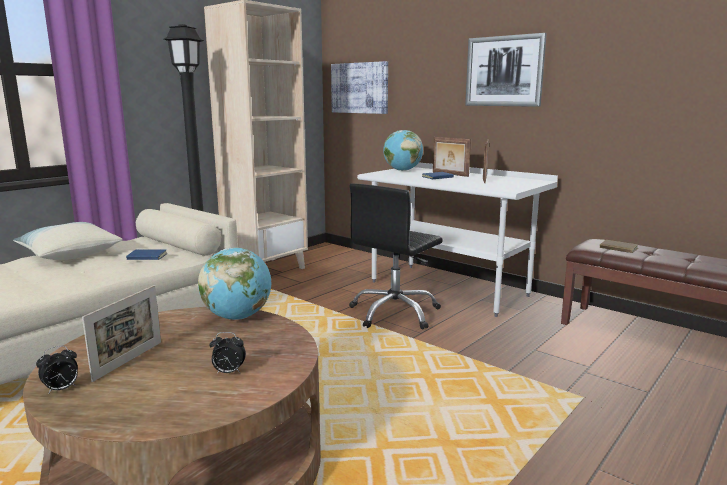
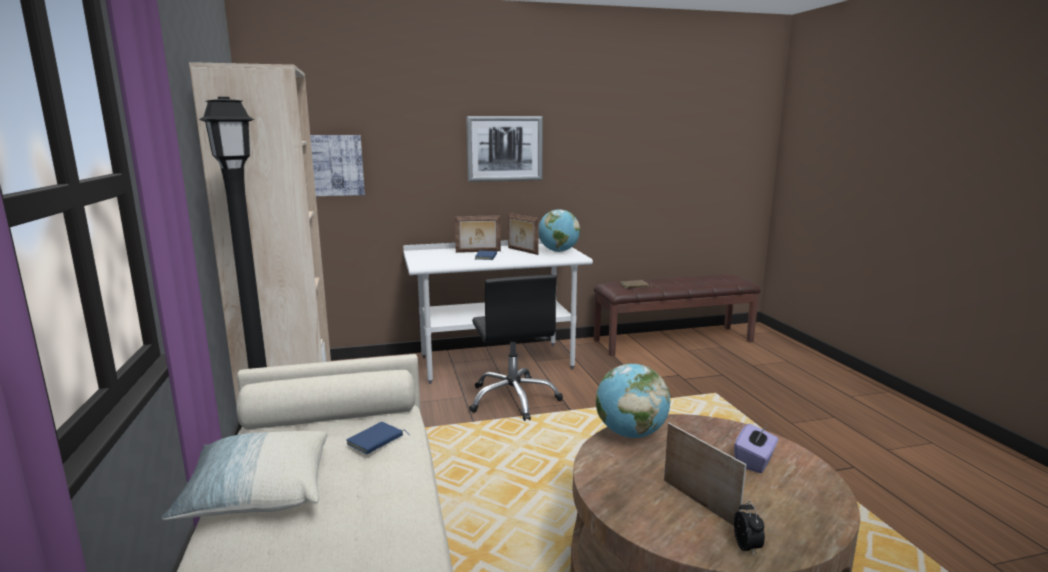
camera: 55 degrees left, 0 degrees up
(228, 372) = (754, 461): alarm clock -> purple tissue box
(402, 170) = (425, 256): globe -> globe (558, 251)

